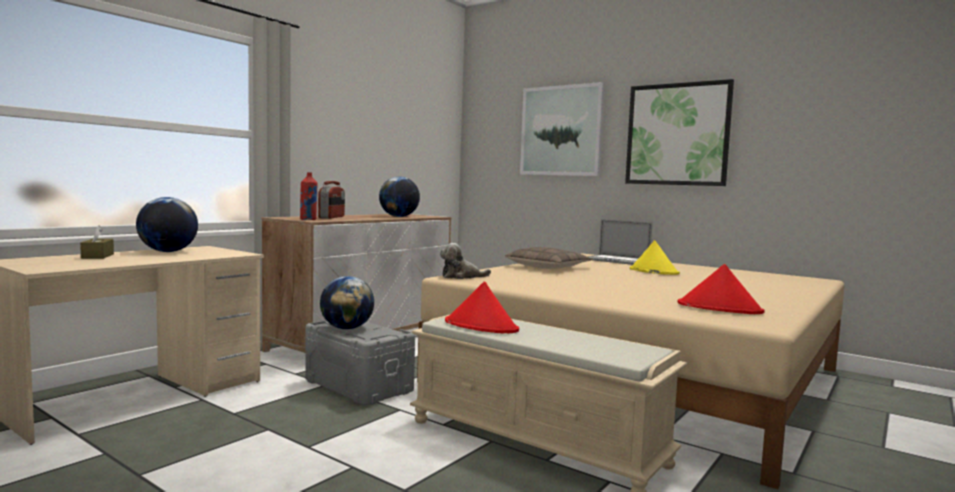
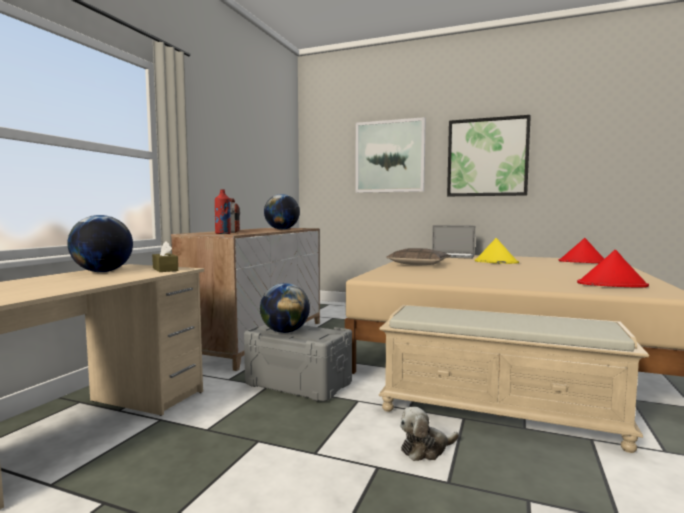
camera: 15 degrees left, 0 degrees up
(97, 256) = (35, 281): brown tissue box -> brown tissue box (165, 269)
(461, 277) = (375, 276): plush toy -> plush toy (426, 449)
(481, 326) = (444, 317): red hat -> red hat (582, 262)

